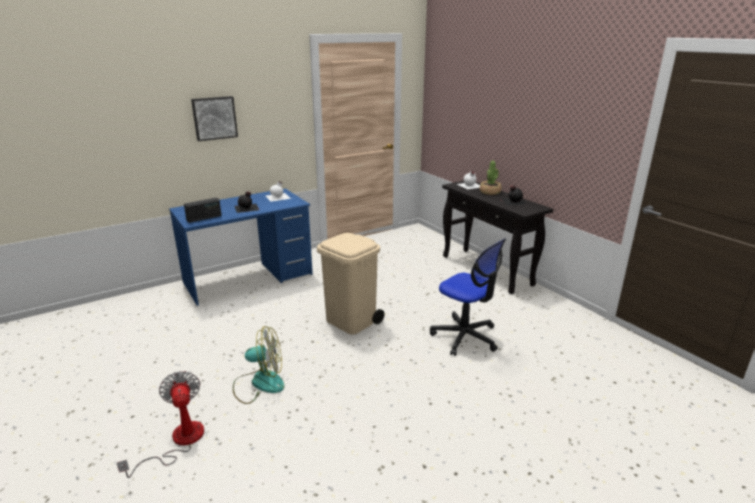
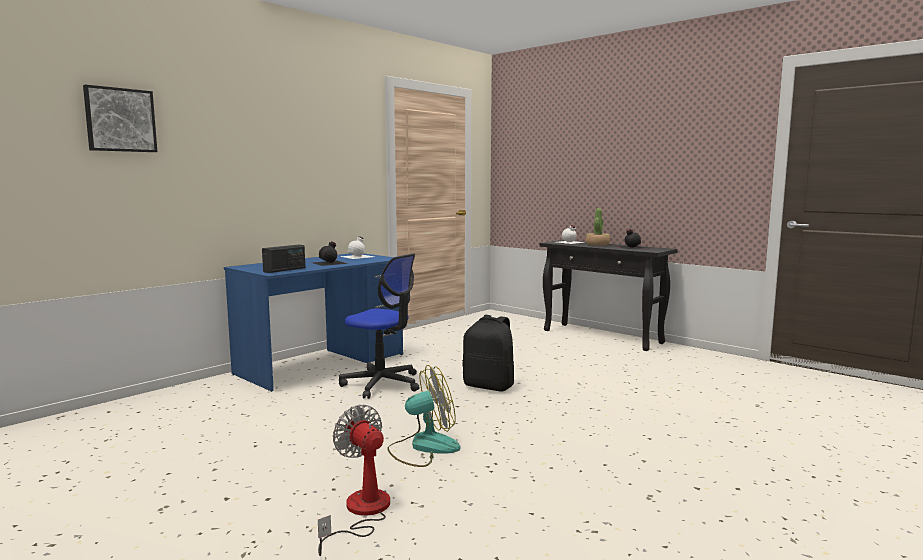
camera: 15 degrees left, 15 degrees down
(214, 118) = (283, 157): picture -> picture (120, 120)
(351, 321) = (489, 386): beige trash can -> black backpack
(465, 337) = (632, 385): office chair -> office chair (382, 384)

